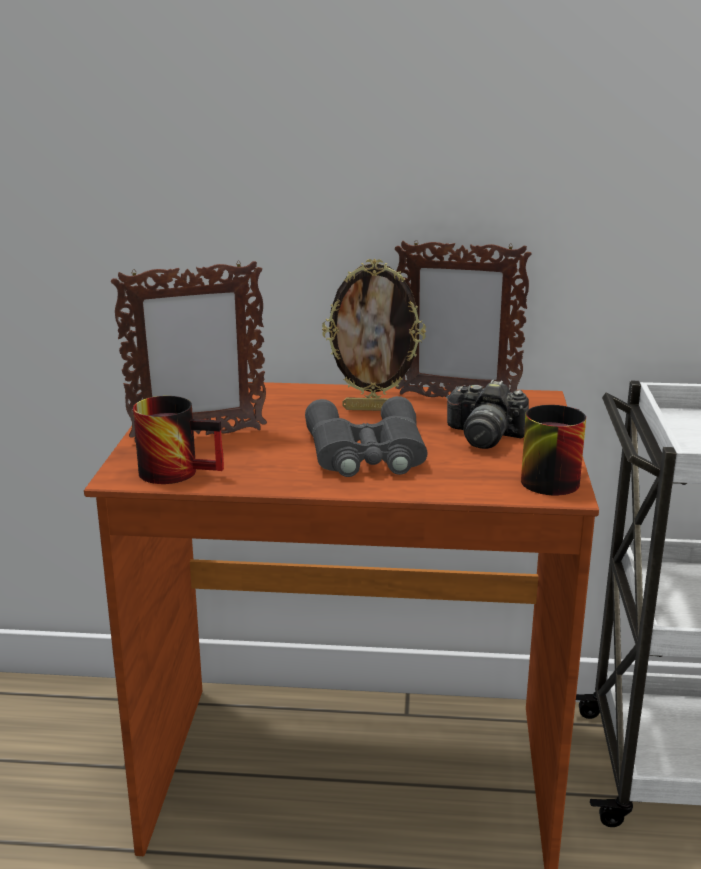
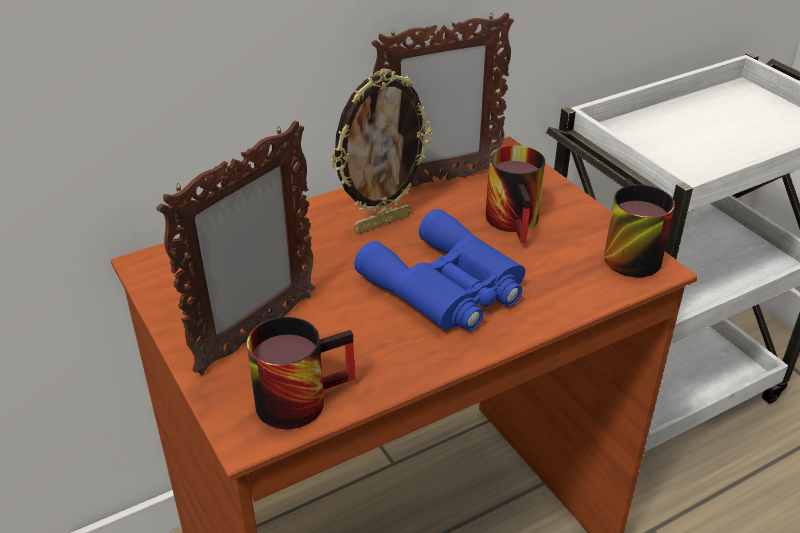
camera: 35 degrees left, 15 degrees up
(366, 453) = (447, 287): grey binoculars -> blue binoculars
(484, 436) = (519, 222): camera -> mug

